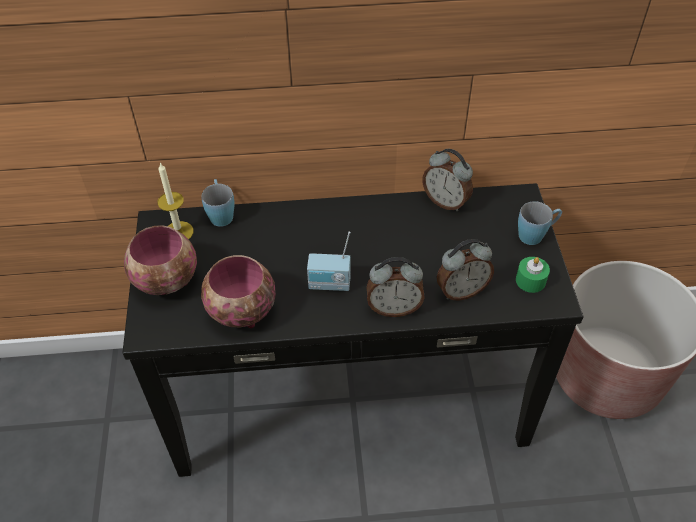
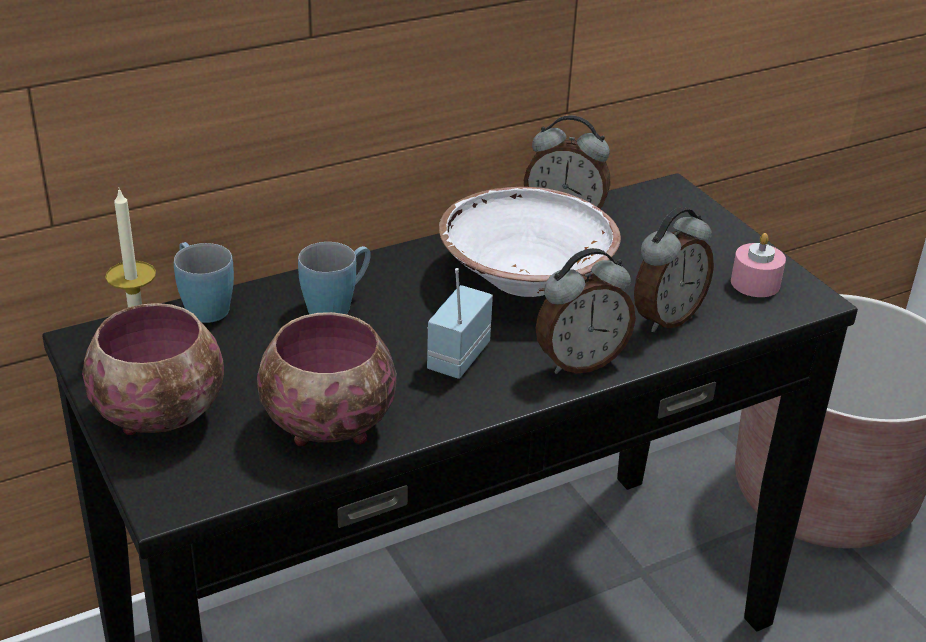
camera: 25 degrees left, 15 degrees down
(329, 285) = (455, 356): radio -> radio turned 135 degrees clockwise
(398, 240) = (525, 277): none -> white bowl
(530, 280) = (755, 283): green candle -> pink candle
(536, 234) = (722, 229): blue mug -> blue mug (337, 304)

